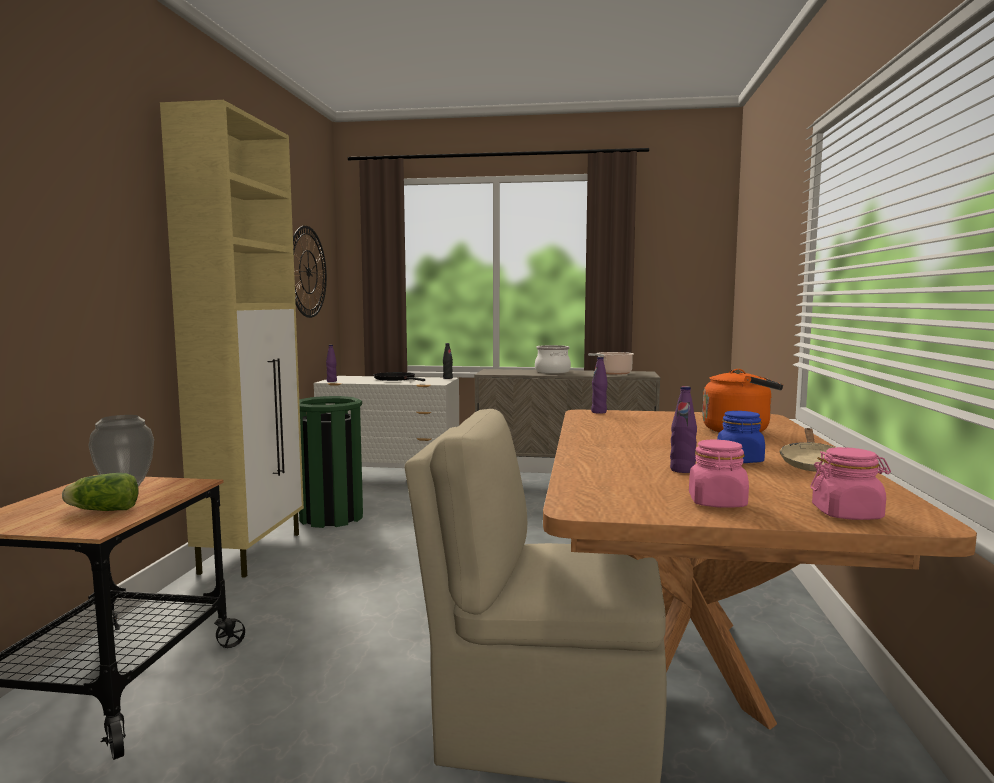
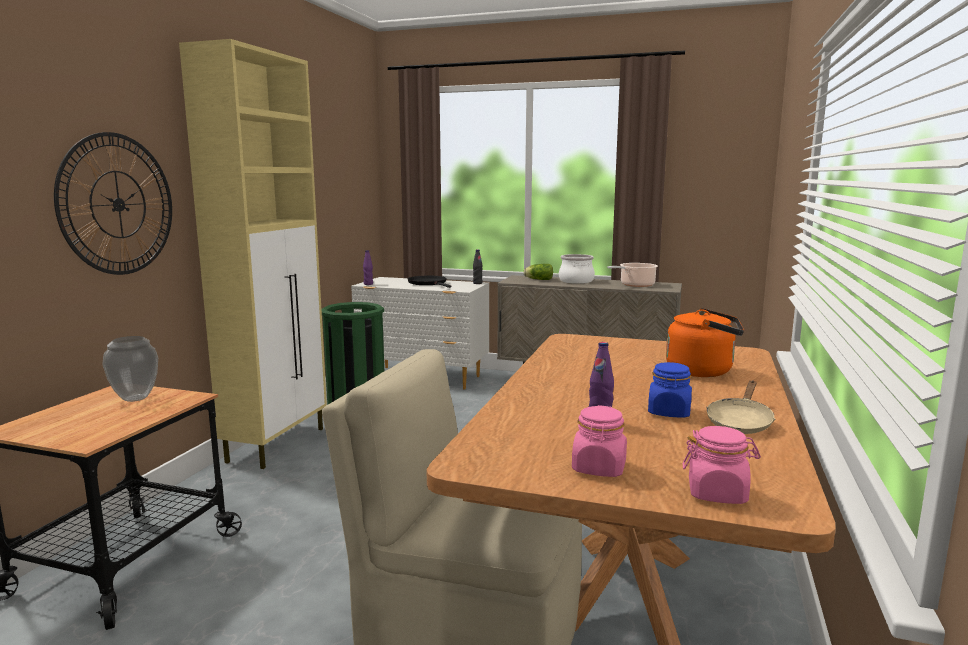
camera: 10 degrees right, 5 degrees up
(101, 510) = (104, 422): lettuce -> lettuce (538, 279)
(308, 272) = (346, 181): wall clock -> wall clock (118, 204)
(599, 412) = (581, 338): purple bottle -> none

